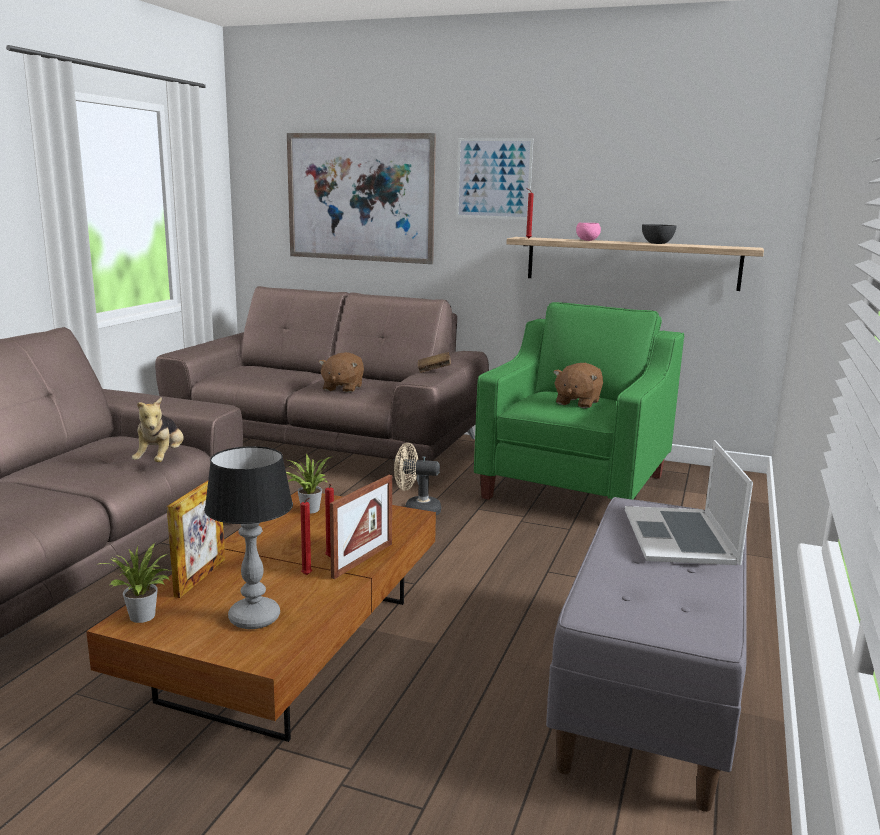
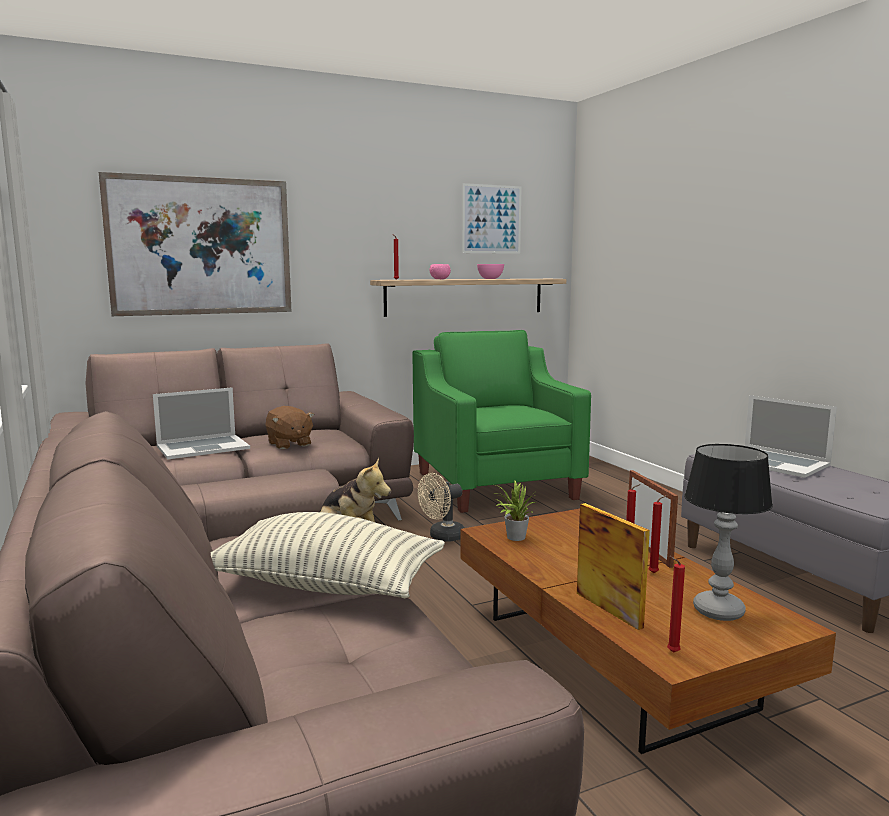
camera: 45 degrees left, 5 degrees down
(71, 479) = (325, 585): none -> pillow
(144, 618) = (671, 652): potted plant -> red candle
(286, 376) = (203, 447): none -> laptop
(434, 371) = (374, 408): brown book -> none
(493, 178) = (346, 226): picture -> picture (491, 219)
(577, 402) = (514, 409): brown plush toy -> none
(657, 243) = (490, 278): grey bowl -> pink bowl

